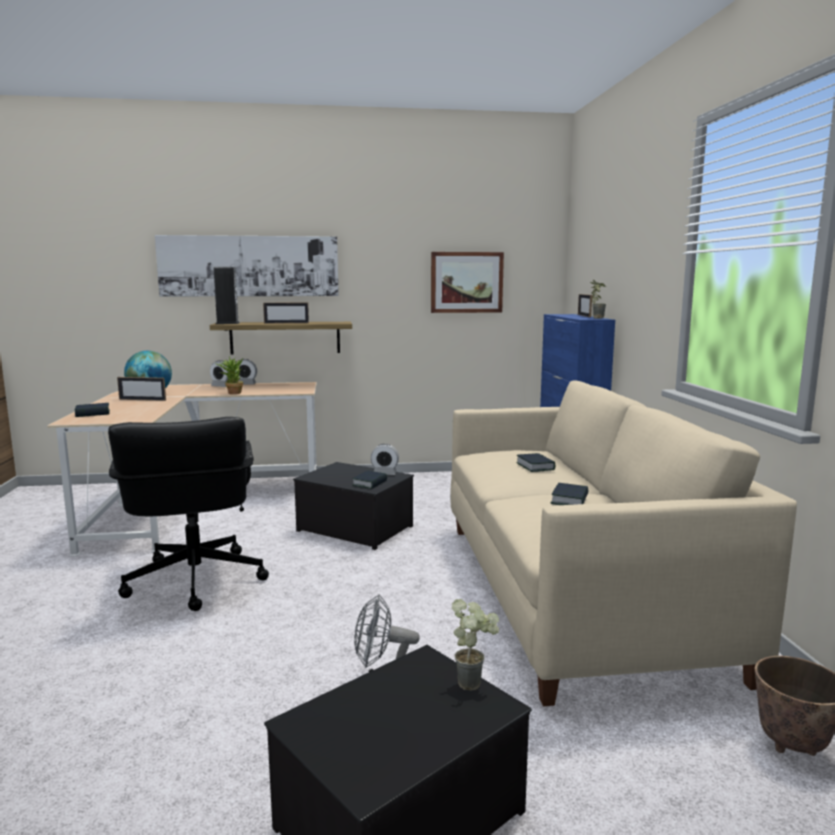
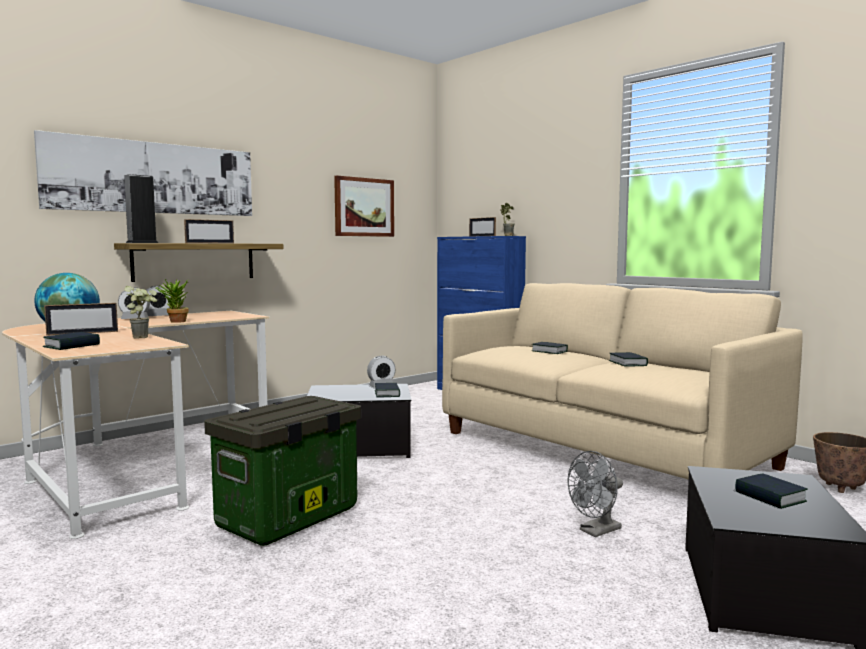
camera: 35 degrees left, 5 degrees down
(194, 581) = (288, 519): black office chair -> storage box
(405, 714) = (770, 497): none -> book
(474, 682) = (760, 473): potted plant -> potted plant (143, 337)

